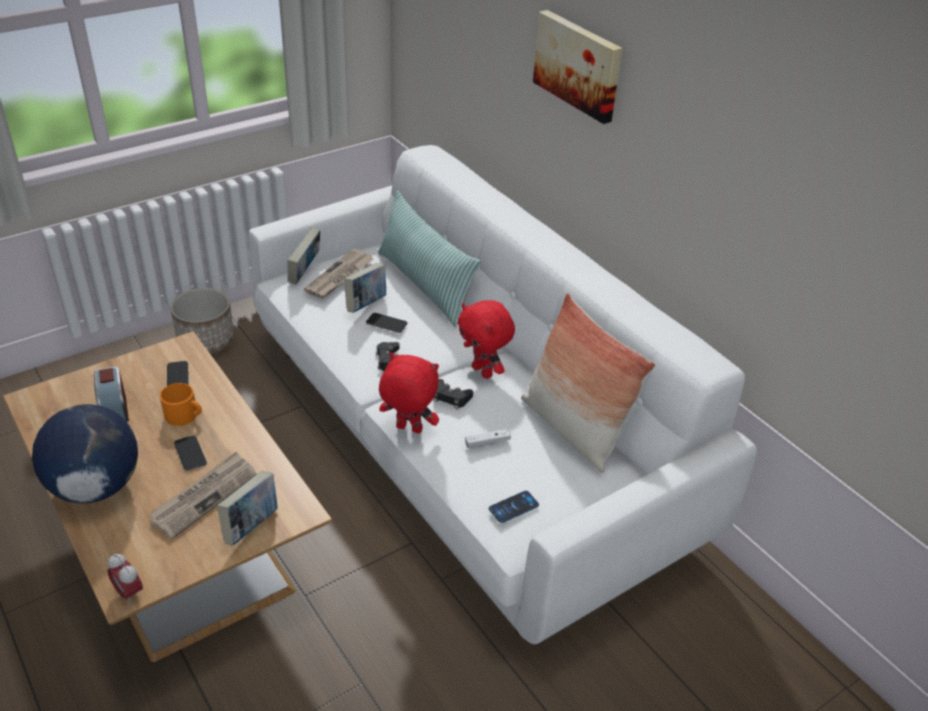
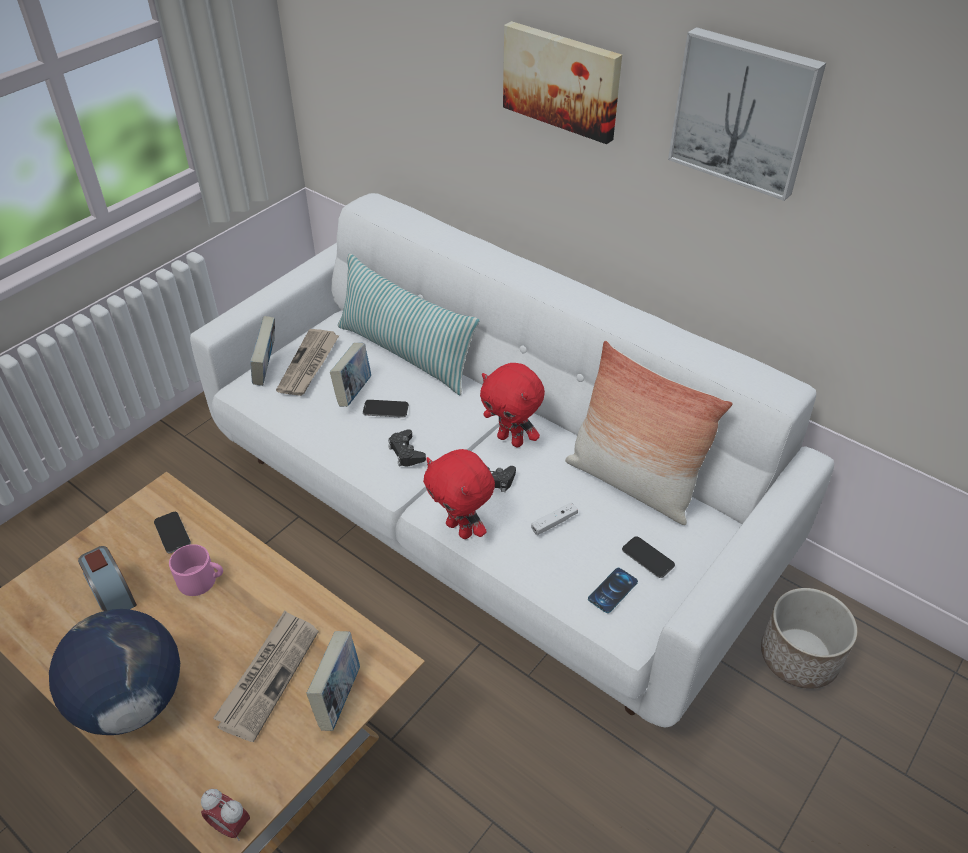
camera: 15 degrees left, 5 degrees up
(184, 415) = (202, 580): orange mug -> pink mug
(190, 454) = (229, 627): phone -> phone (647, 558)
(206, 341) = (159, 467): planter -> planter (799, 657)
(408, 429) = (461, 529): red plush toy -> red plush toy turned 135 degrees counterclockwise
(706, 109) = (744, 112): none -> picture

